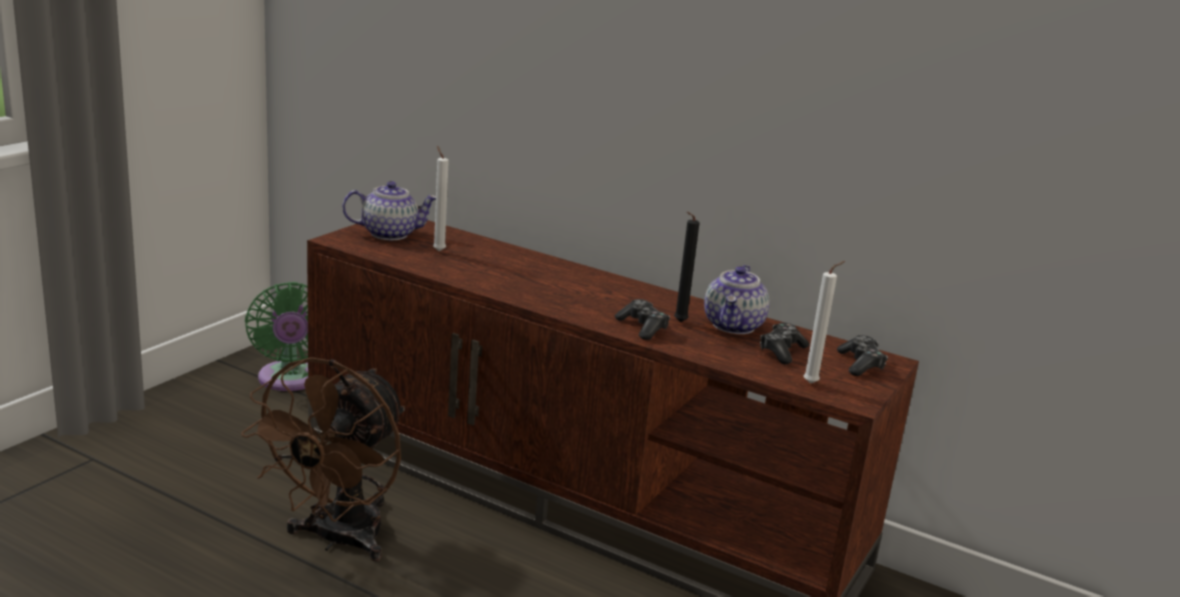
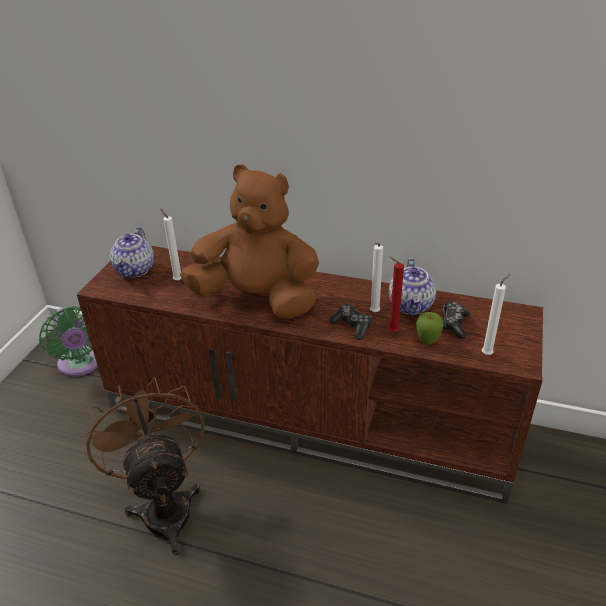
camera: 10 degrees left, 15 degrees up
(338, 540) = (164, 506): brown fan -> brown fan turned 150 degrees clockwise
(390, 234) = (135, 270): teapot -> teapot turned 120 degrees clockwise
(532, 284) = (257, 299): none -> brown plush toy
(678, 322) = (373, 313): black candle -> white candle
(692, 341) = (391, 331): none -> red candle
(735, 359) = (427, 342): none -> apple
(861, 364) = (509, 323): game controller -> none

